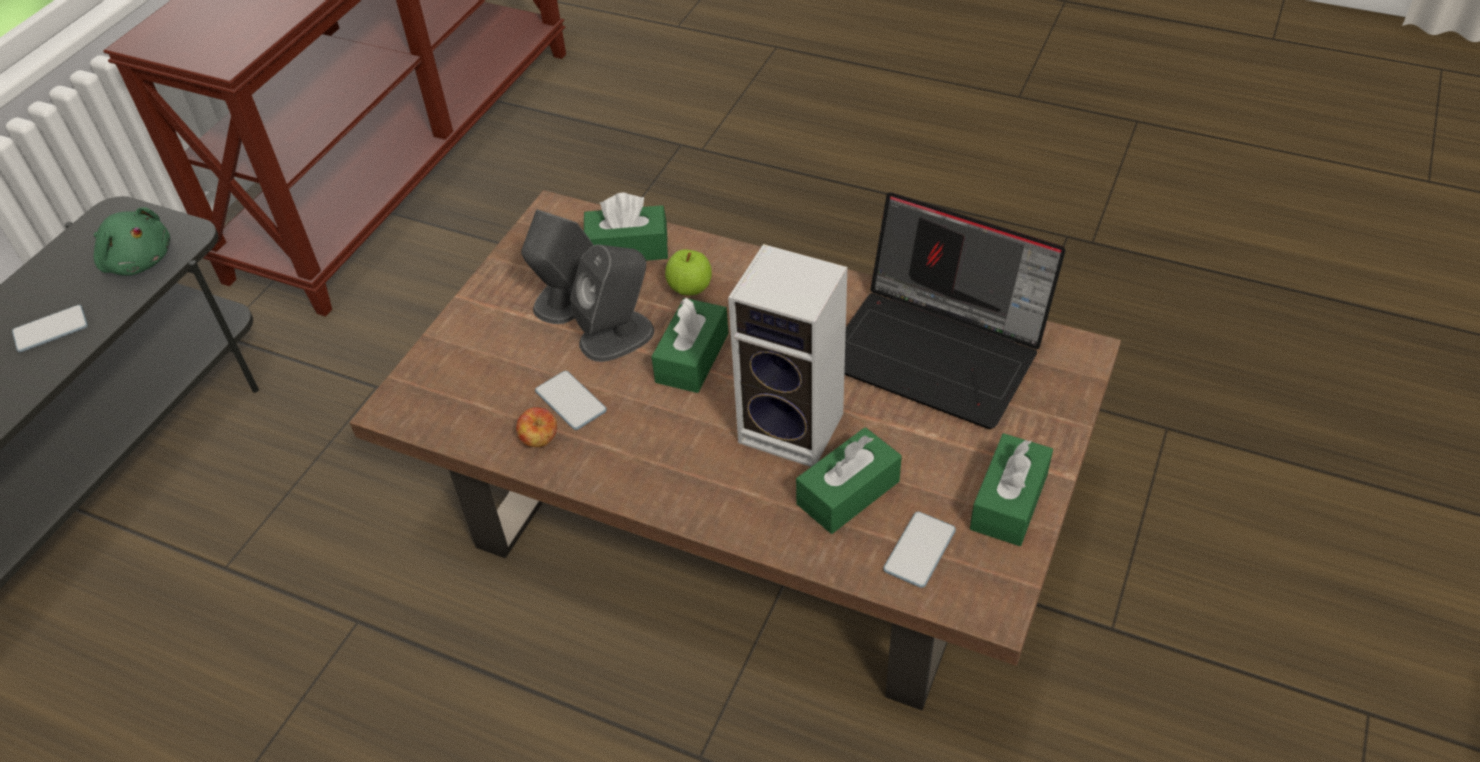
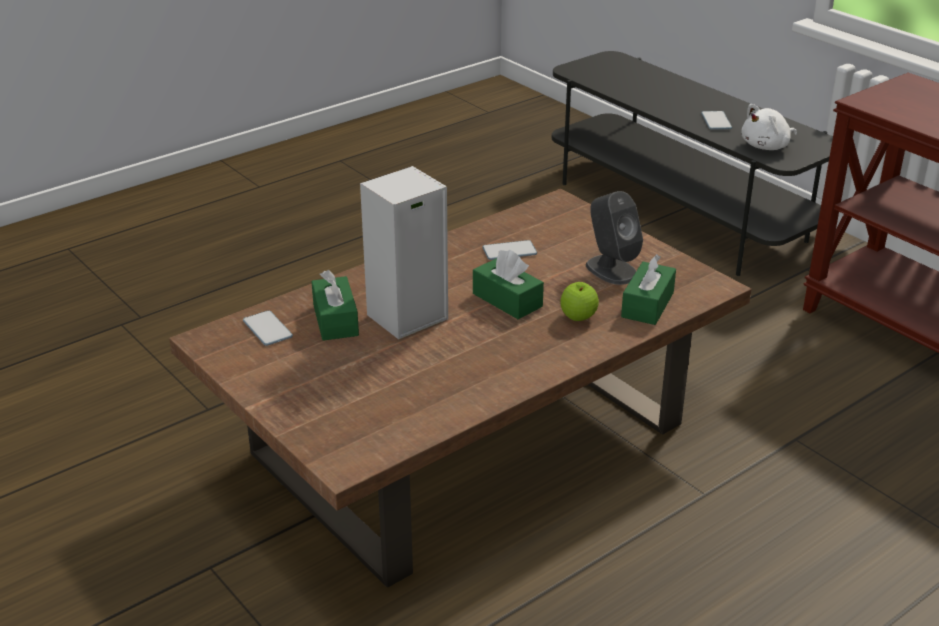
camera: 115 degrees right, 15 degrees down
(138, 260) = (767, 146): green plush toy -> white plush toy
(539, 440) = (487, 236): apple -> none
(618, 336) = (554, 279): grey speaker -> none
(939, 351) = (413, 399): laptop -> none
(1009, 501) = (260, 374): green tissue box -> none

